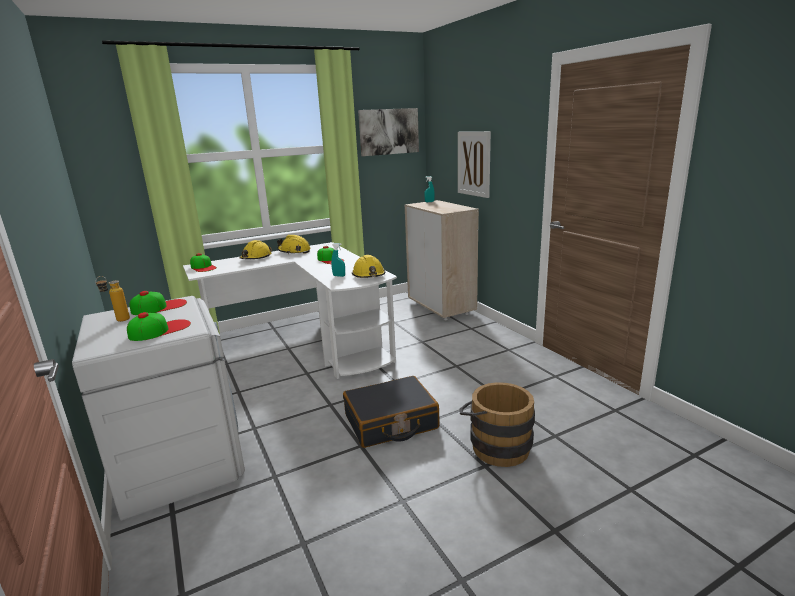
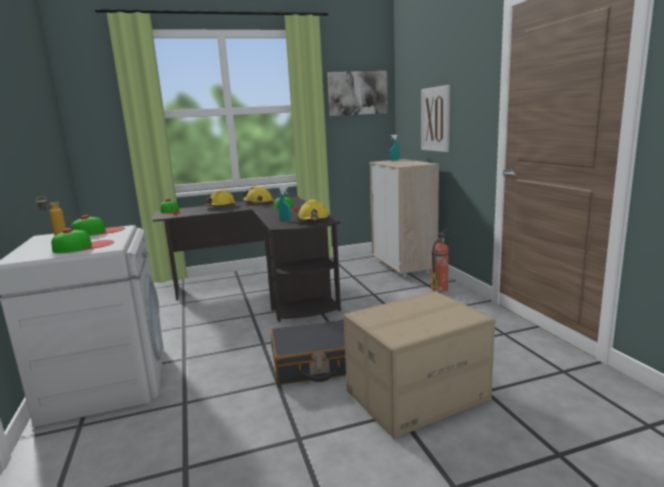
camera: 10 degrees right, 5 degrees down
(308, 342) = (264, 289): white desk -> black desk
(484, 332) = (440, 288): none -> fire extinguisher
(495, 445) = (416, 394): brown bucket -> cardboard box

